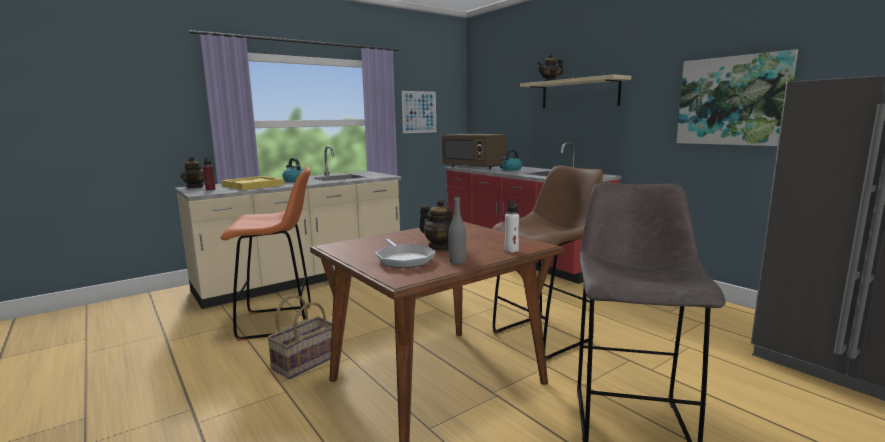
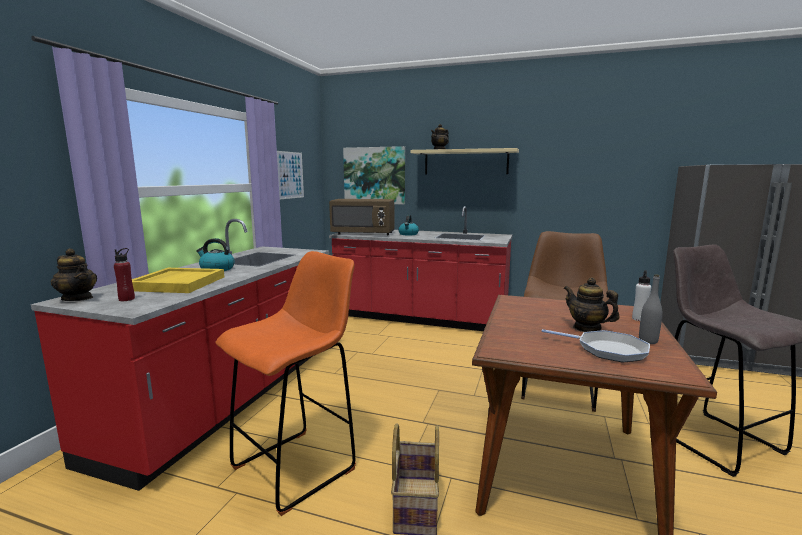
camera: 35 degrees left, 0 degrees up
(303, 278) = (230, 397): beige counter -> red counter
(441, 247) = (587, 328): teapot -> teapot turned 135 degrees counterclockwise
(732, 101) = (606, 174): picture -> picture (374, 175)

